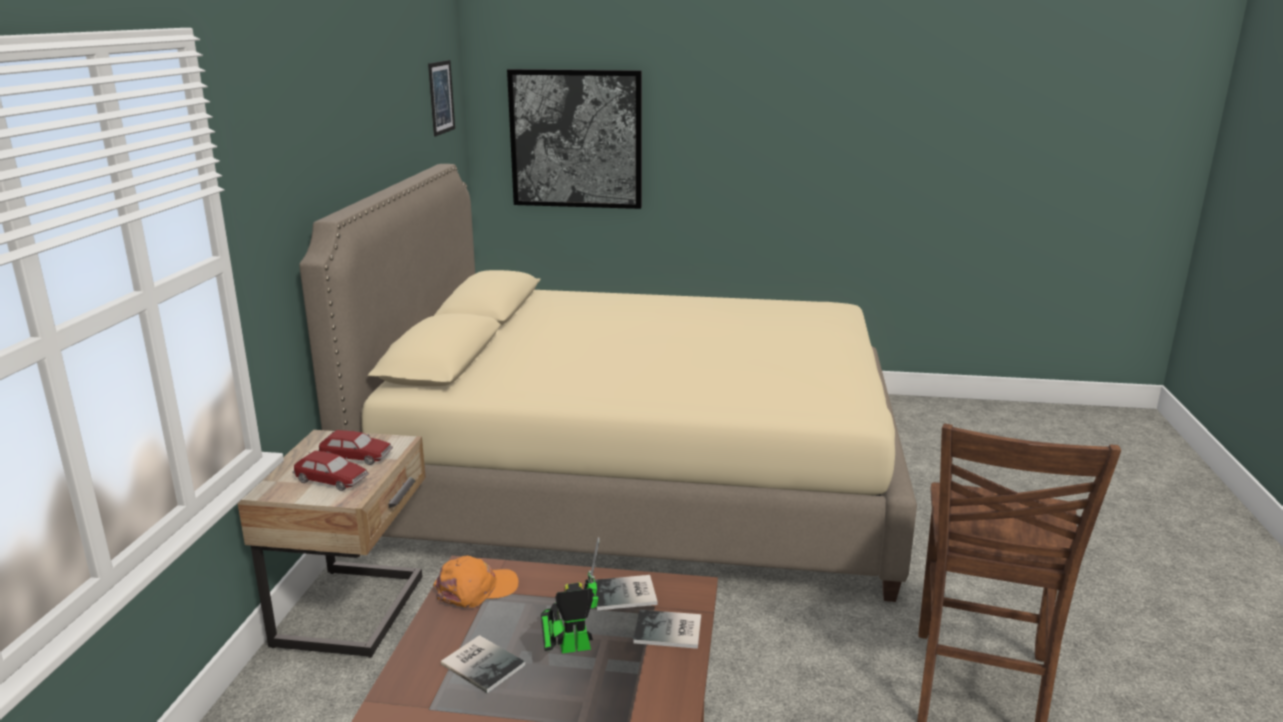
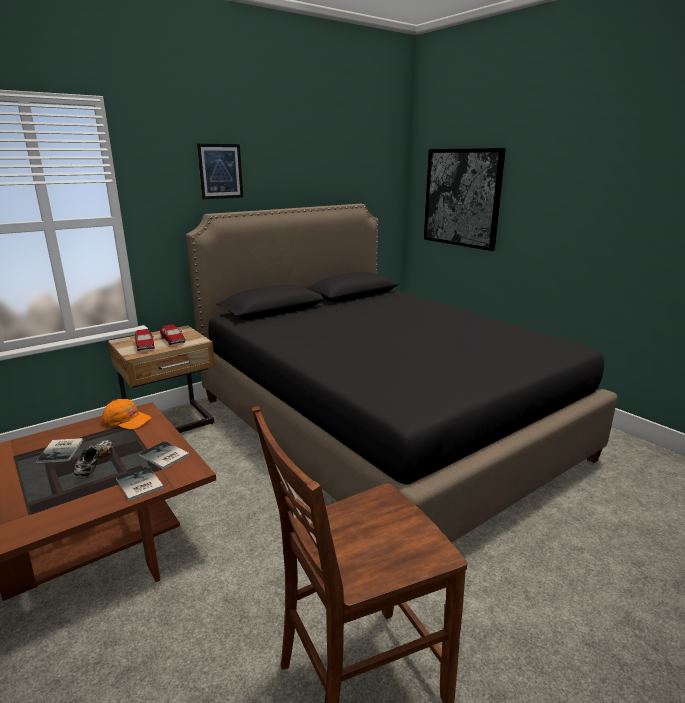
camera: 45 degrees right, 0 degrees up
(441, 97) = (375, 164): picture -> picture (220, 171)
(570, 647) = (95, 465): toy robot -> shoe
(639, 483) = (381, 427): beige bed -> black bed

